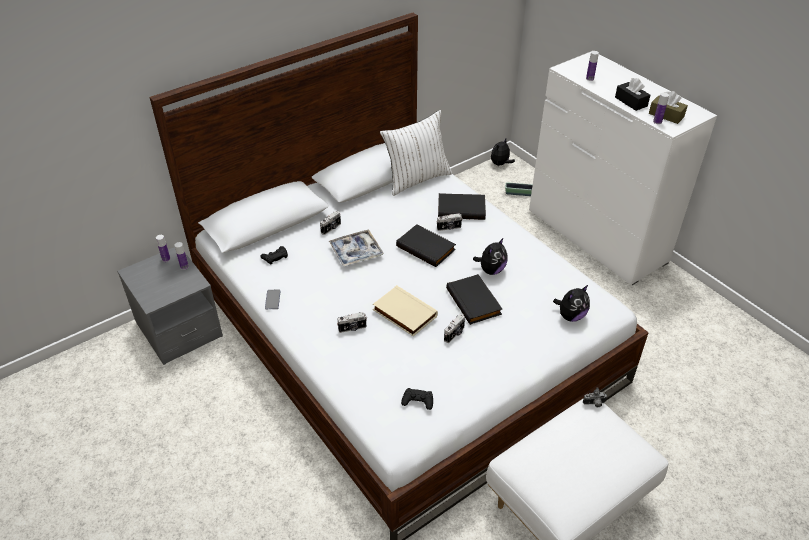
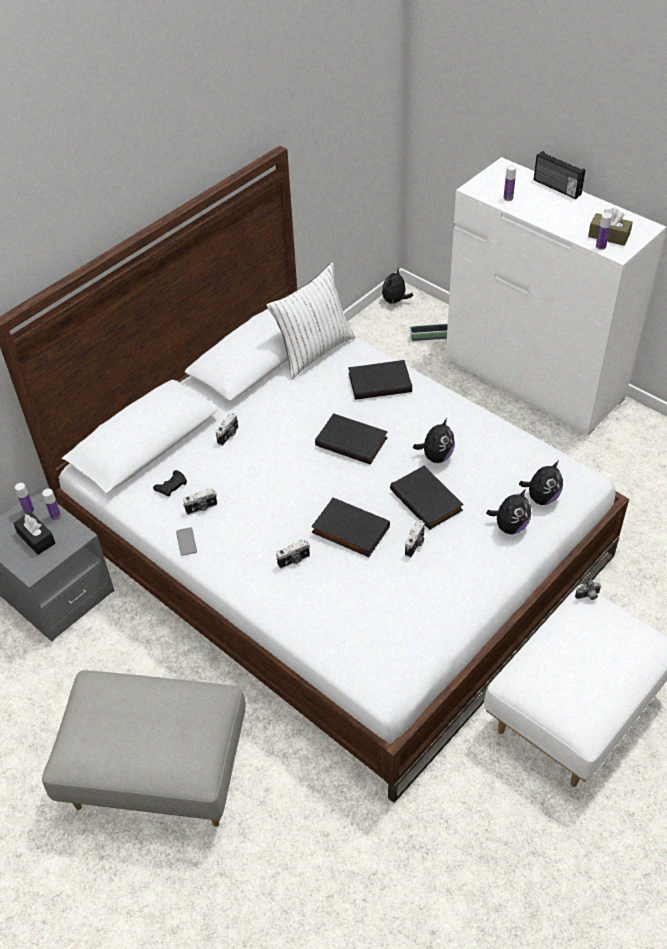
camera: 10 degrees left, 5 degrees up
(211, 482) = (159, 772): none -> grey ottoman
(356, 252) = (268, 462): tray -> none
(403, 313) = (349, 531): beige book -> black book
(418, 401) = (396, 634): black game controller -> none
(449, 228) = (372, 410): camera -> camera (201, 508)
(537, 333) = (509, 526): none -> plush toy
(631, 76) = (556, 188): none -> radio
(631, 102) = (564, 223): black tissue box -> black tissue box (36, 538)

